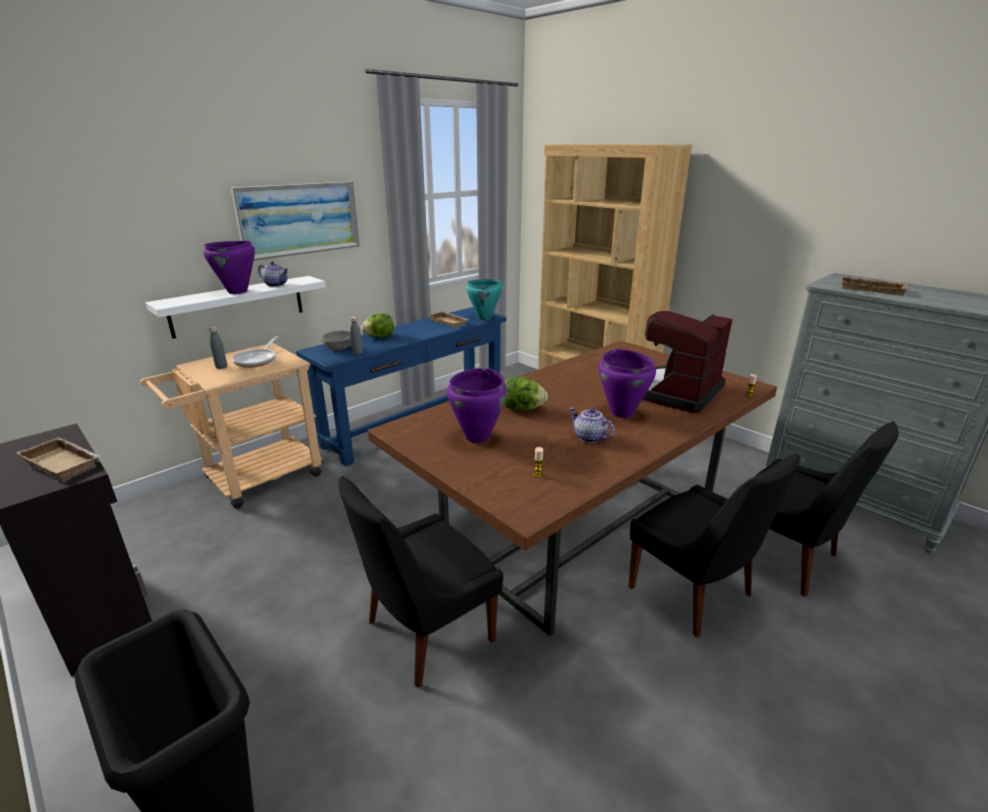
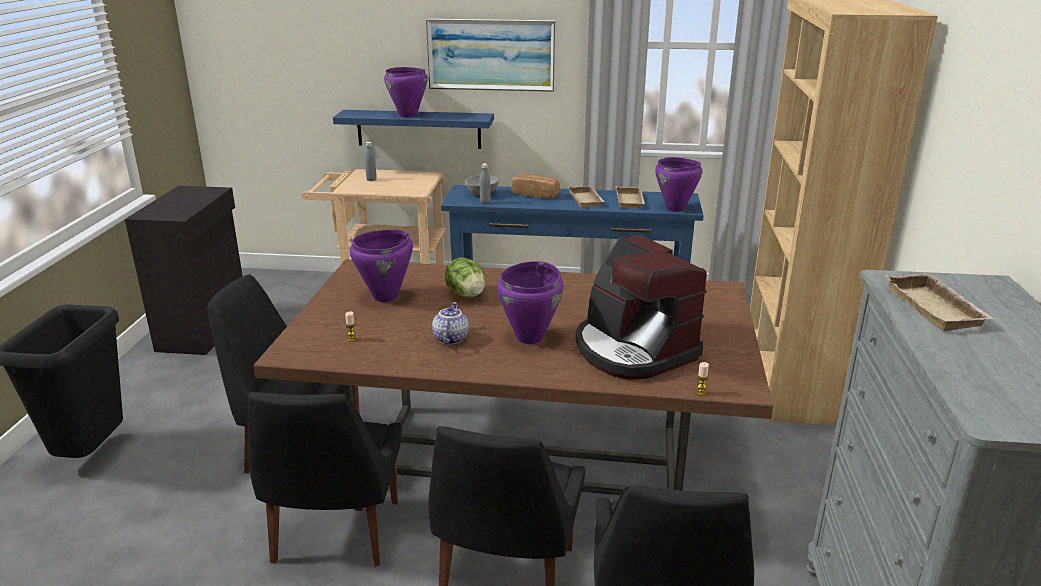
camera: 50 degrees right, 0 degrees up
(64, 462) = (185, 207): beige tray -> beige tray (587, 200)
(238, 306) = (418, 129): white shelf -> blue shelf
(257, 360) = (401, 182): frying pan -> none
(276, 285) = (447, 116): teapot -> none
(379, 337) = (535, 194): lettuce -> bread
(485, 318) = (675, 209): turquoise cooking pot -> purple cooking pot
(572, 662) = (335, 535): none -> black chair
(675, 392) = (633, 350): coffee machine -> coffee machine turned 120 degrees counterclockwise

